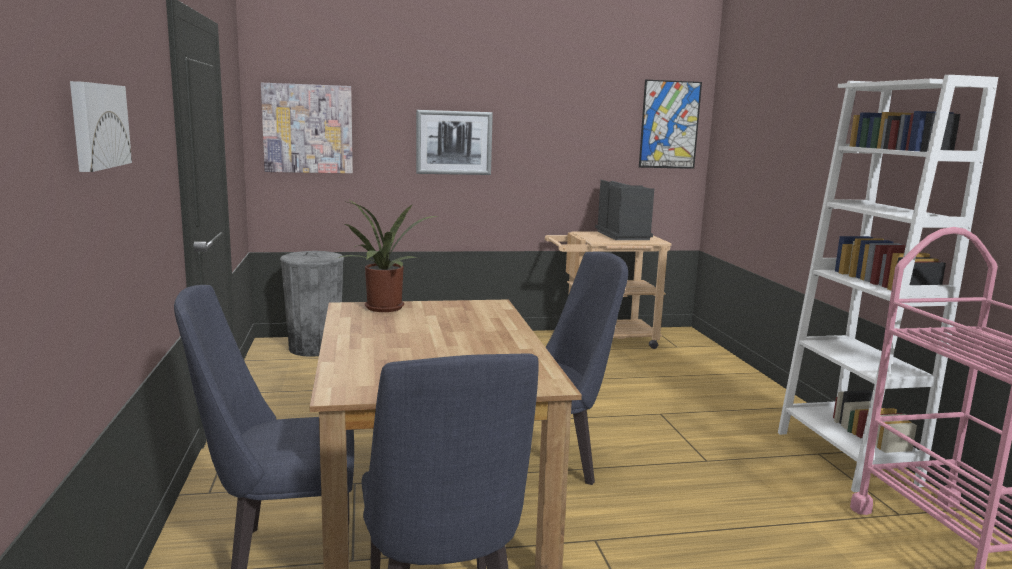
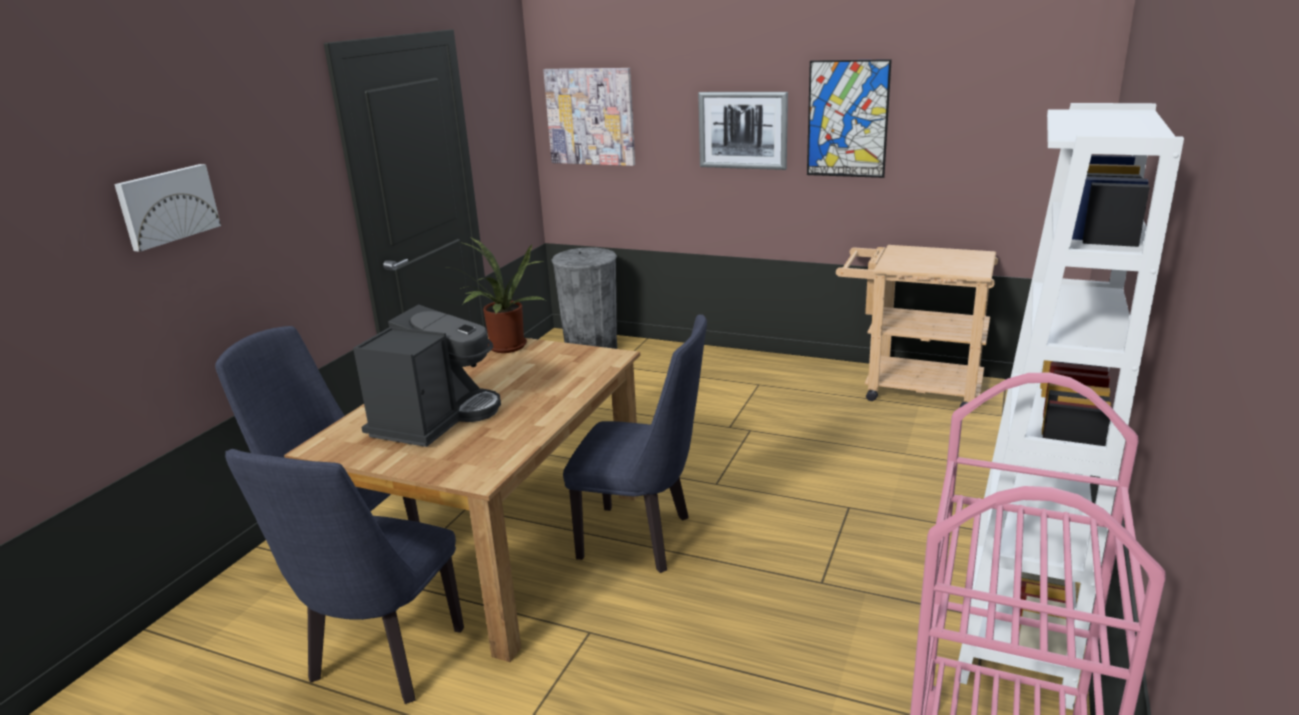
camera: 35 degrees right, 10 degrees up
(624, 235) = (946, 259): coffee machine -> coffee machine (435, 418)
(669, 125) = (1044, 101): picture -> picture (847, 119)

